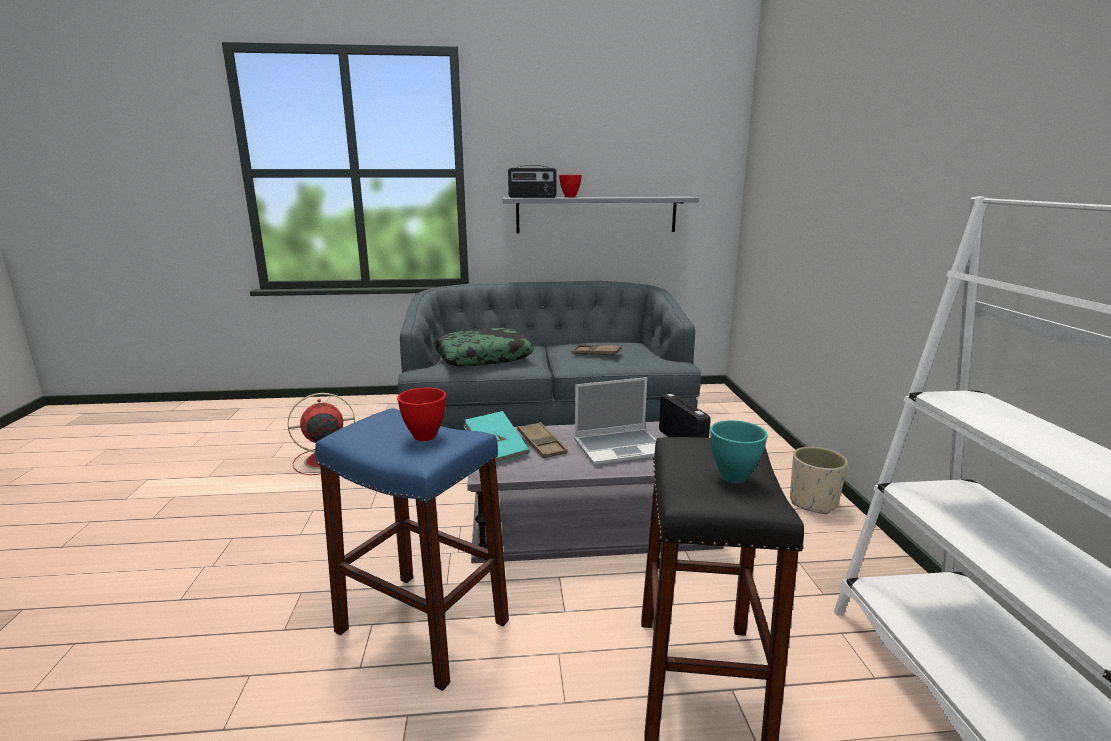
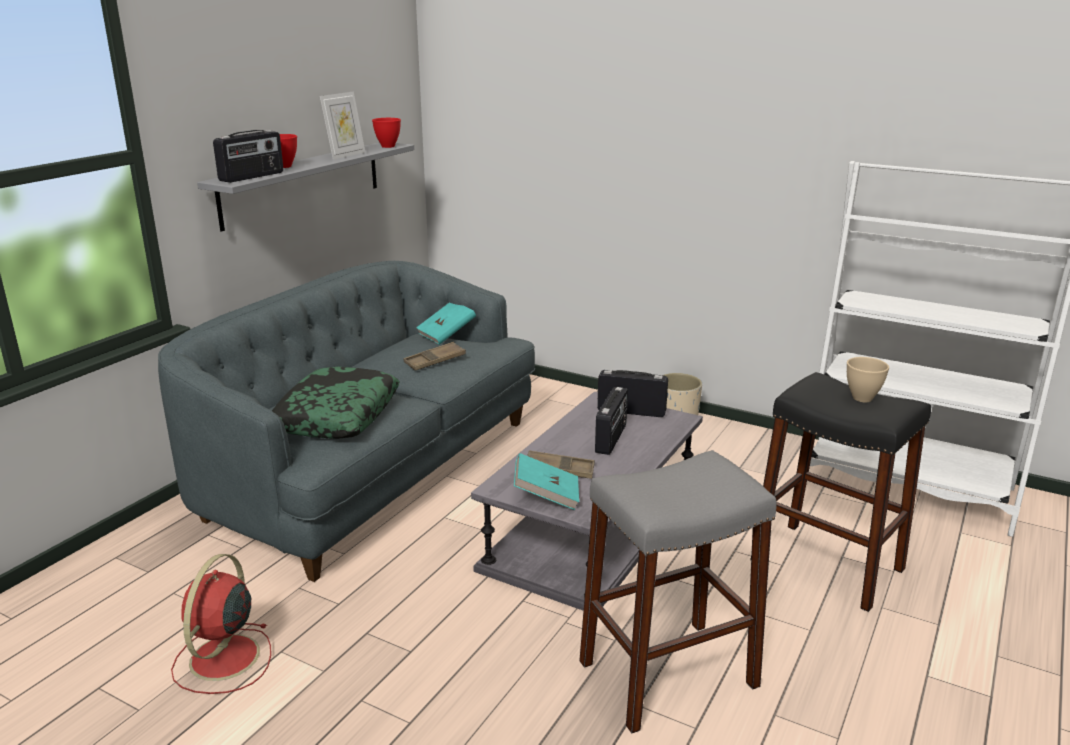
camera: 55 degrees left, 5 degrees up
(423, 626) = (668, 674): blue stool -> grey stool
(425, 437) = (693, 477): red bowl -> red bowl (388, 146)
(620, 448) = (611, 439): laptop -> radio
(628, 197) = (345, 155): none -> picture frame
(644, 345) = (446, 334): none -> turquoise book
(733, 476) = (861, 398): turquoise bowl -> beige bowl

